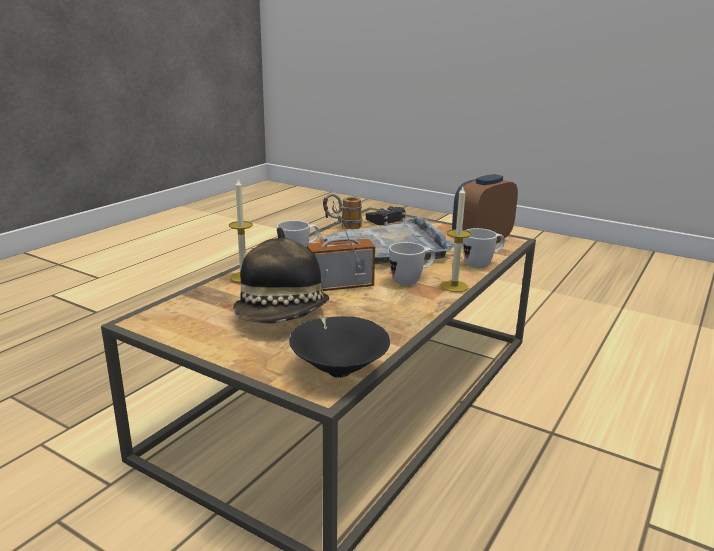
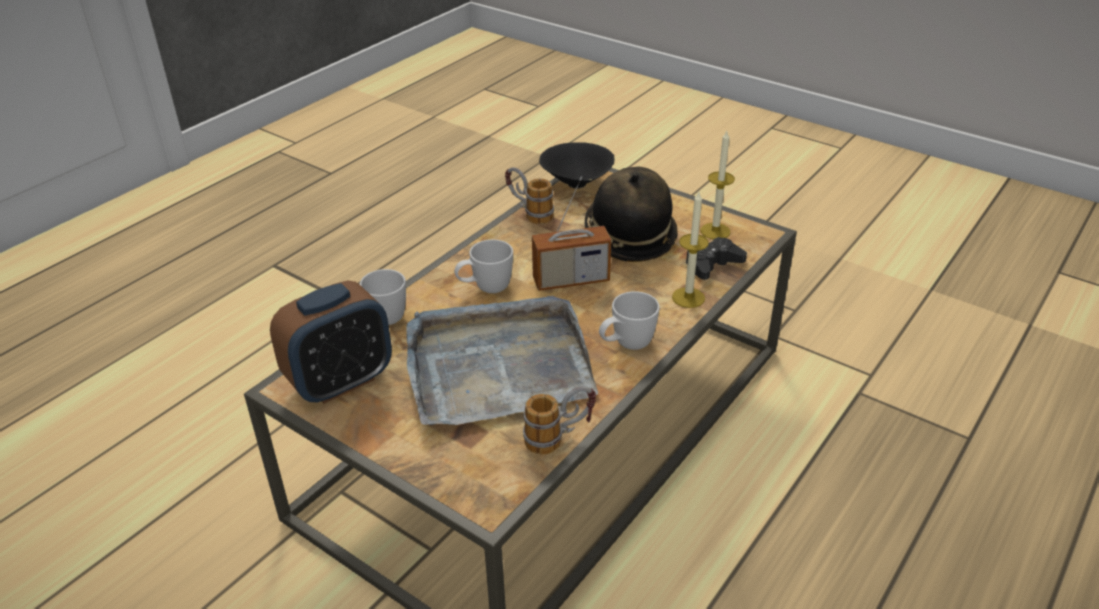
camera: 175 degrees left, 15 degrees up
(387, 220) = (471, 465): black game controller -> black game controller (712, 265)
(392, 337) = (529, 213): none -> mug
(454, 286) = (439, 278): candle -> candle (715, 231)

